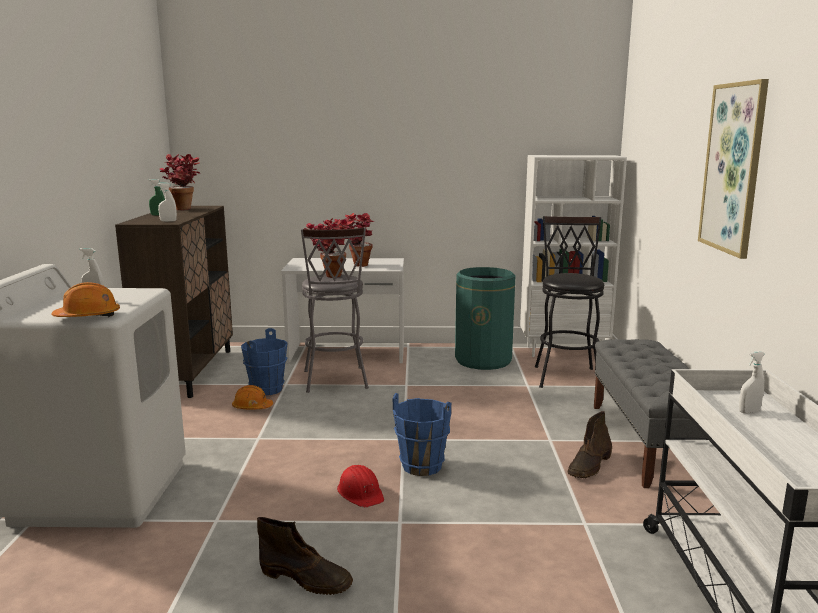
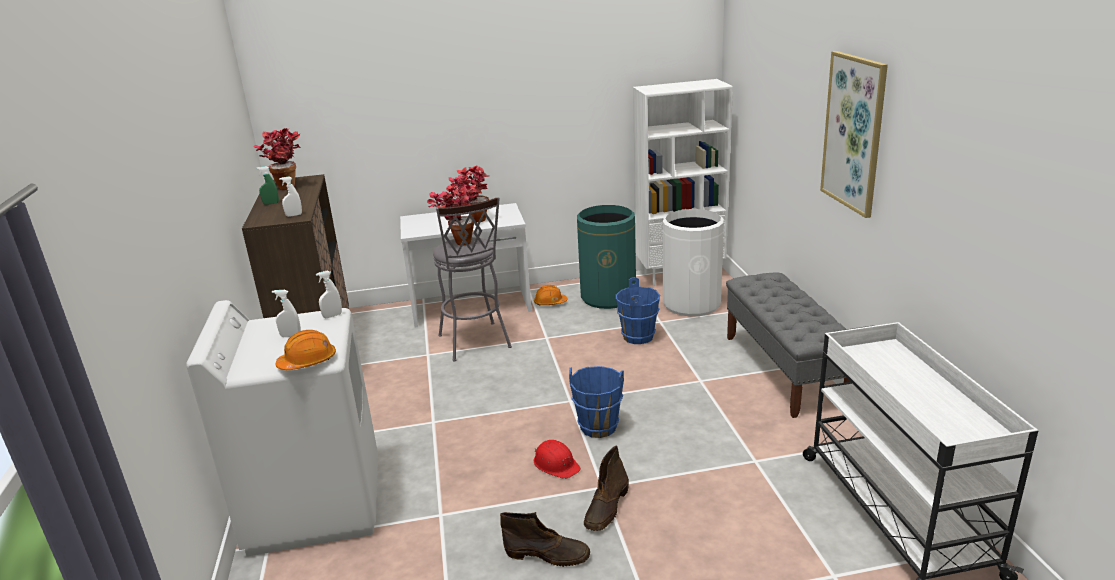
camera: 10 degrees left, 10 degrees up
(252, 407) = (408, 387): orange hard hat -> orange hard hat (550, 303)
(267, 389) = (412, 364): blue bucket -> blue bucket (638, 337)
(566, 375) = (691, 304): black stool -> white trash can
(589, 466) = (742, 403): brown boot -> brown boot (606, 508)
(749, 411) = (891, 364): white spray bottle -> white spray bottle (332, 316)

